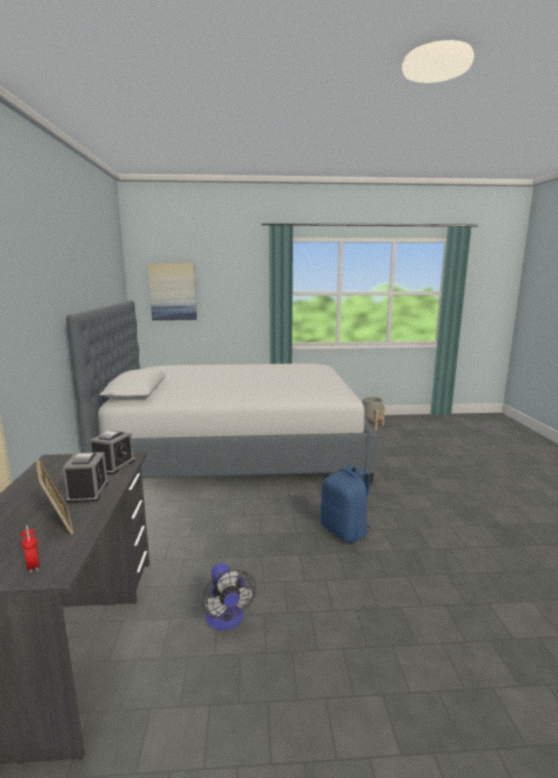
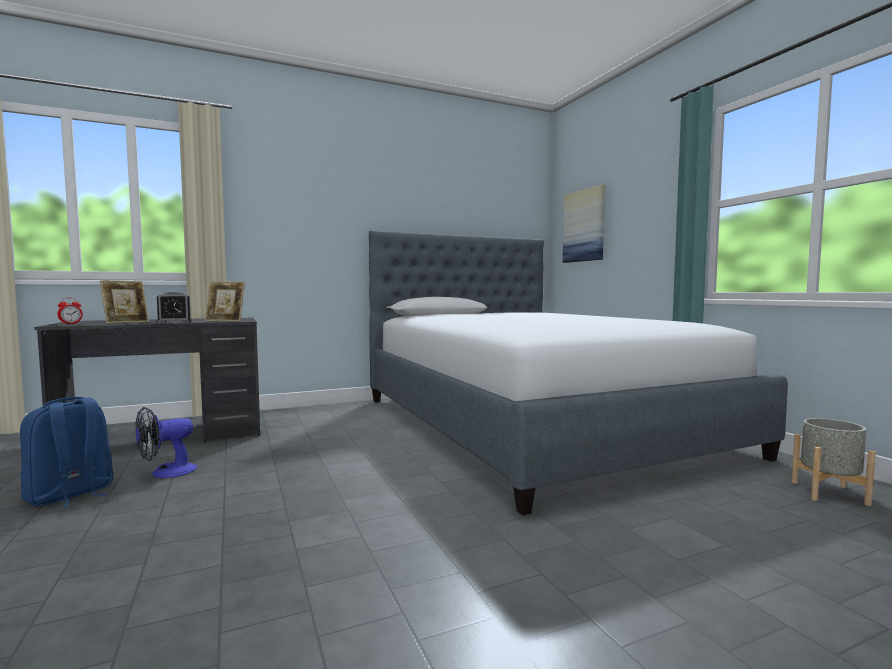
camera: 70 degrees right, 10 degrees down
(114, 465) = (225, 321): alarm clock -> picture frame
(345, 531) = (344, 508): blue backpack -> blue backpack (70, 495)

